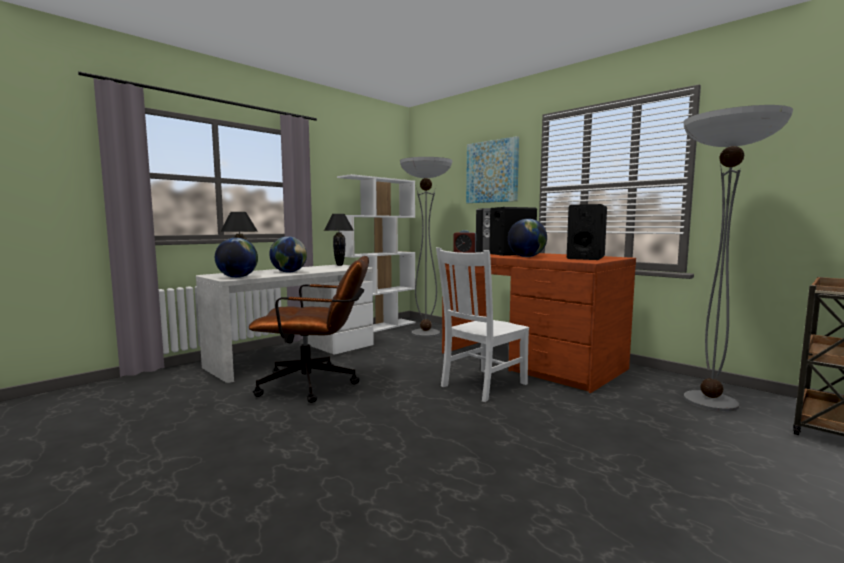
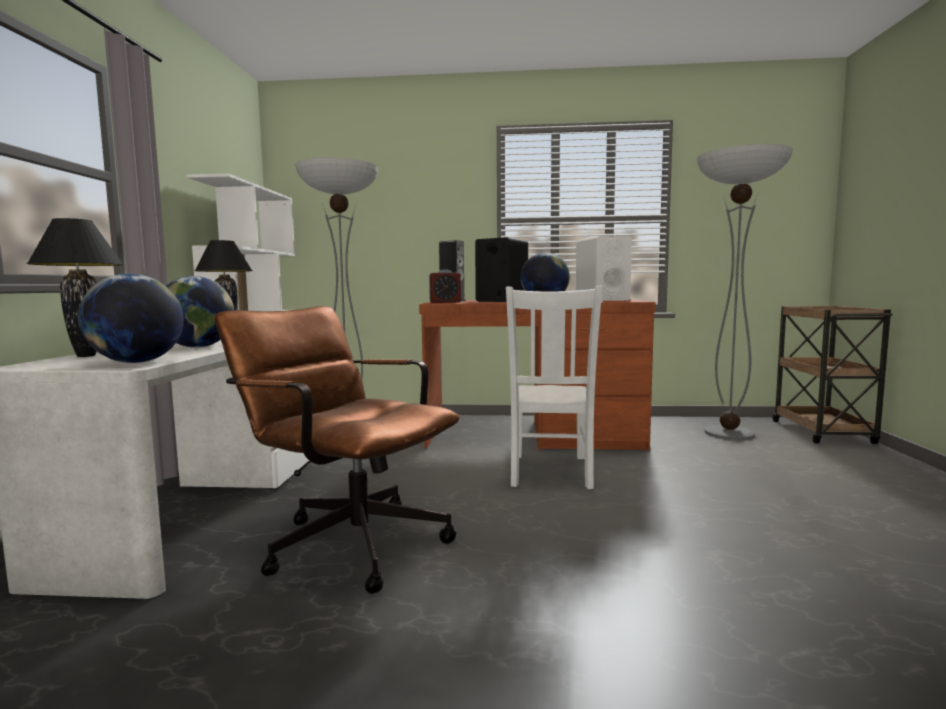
camera: 40 degrees left, 0 degrees up
(317, 385) = (347, 540): brown office chair -> brown office chair turned 105 degrees counterclockwise
(492, 171) = (423, 194): picture -> none
(585, 258) = (601, 300): black speaker -> white speaker

